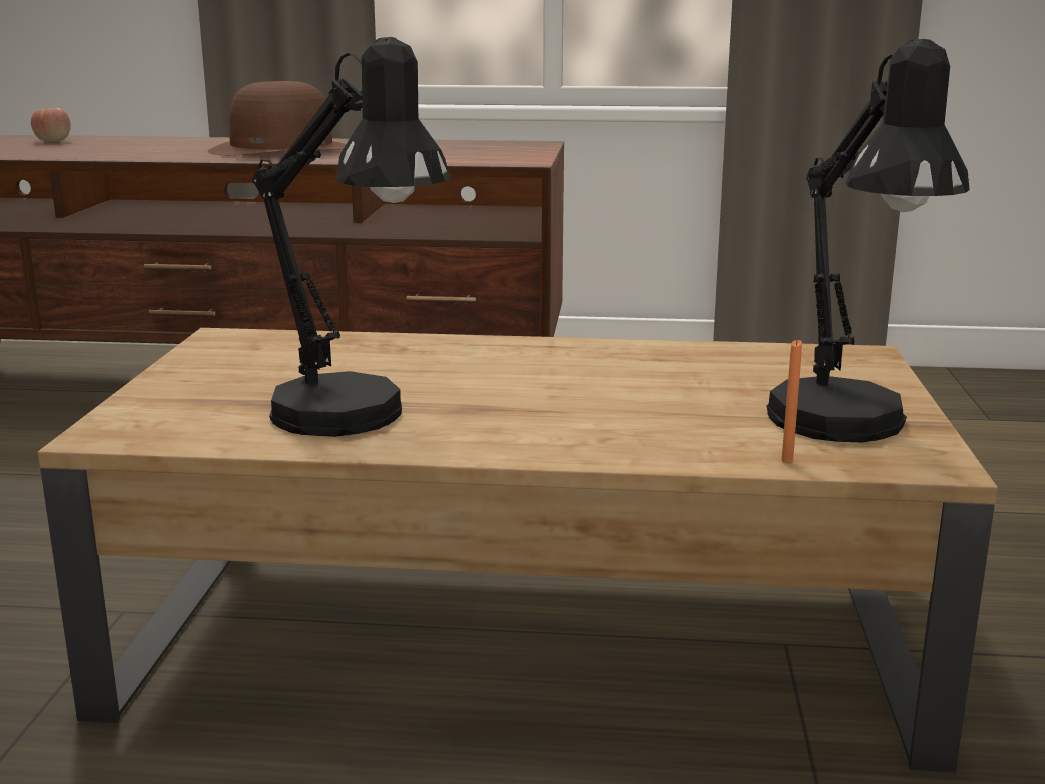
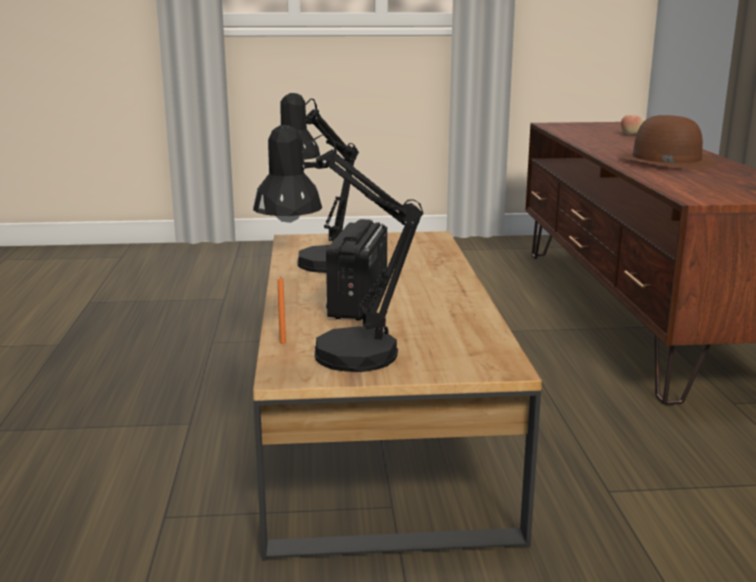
camera: 80 degrees right, 0 degrees up
(589, 404) = (358, 302): none -> radio

